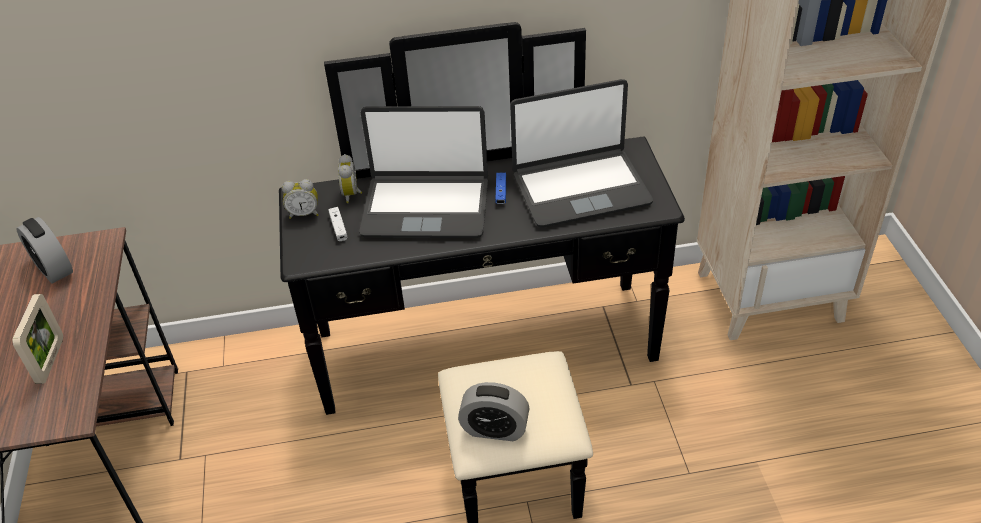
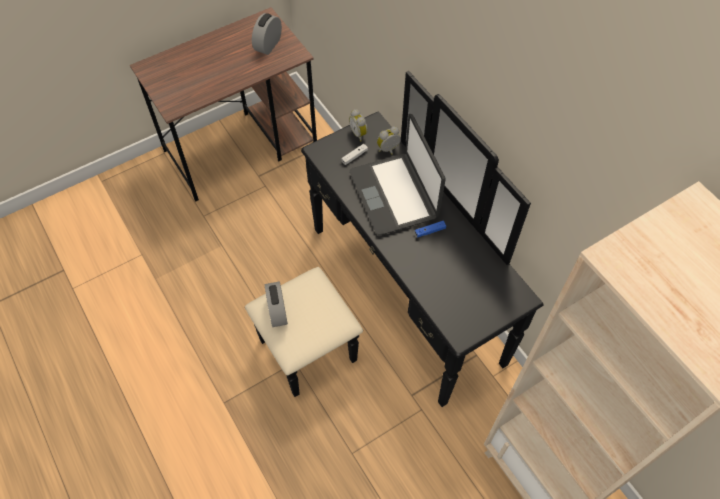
camera: 65 degrees right, 15 degrees up
(50, 360) = (205, 80): picture frame -> none
(580, 188) = (457, 278): laptop -> none

